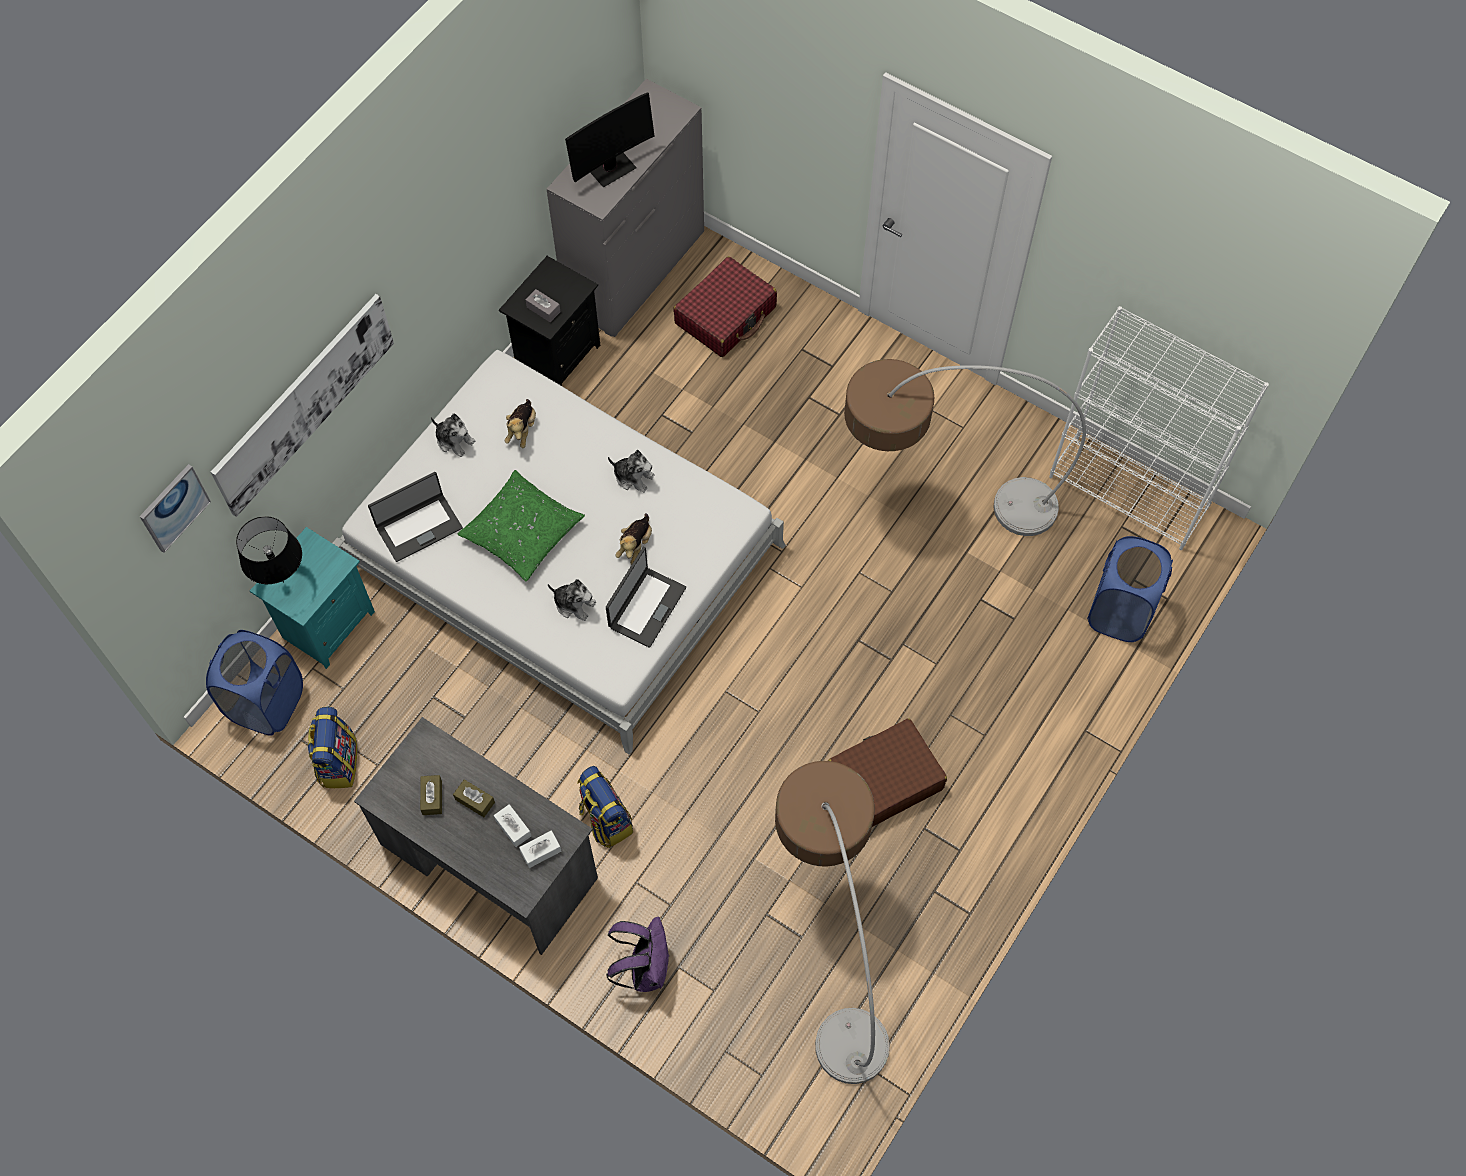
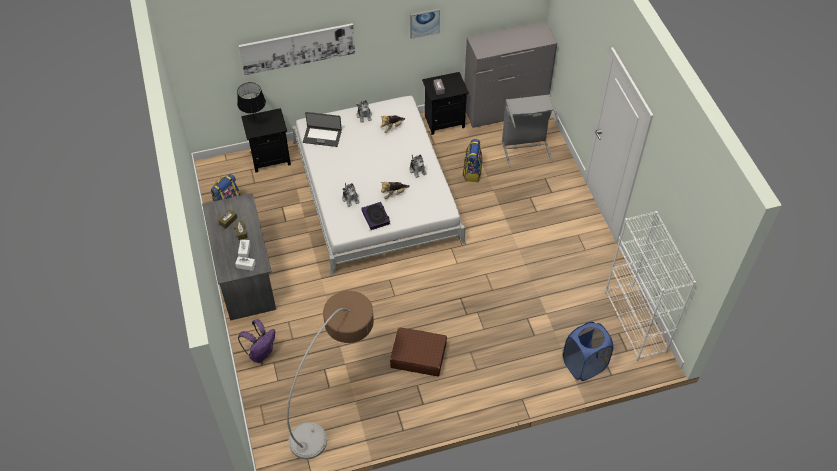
camera: 40 degrees right, 10 degrees down
(174, 507) = (215, 48): picture -> picture (424, 23)
(267, 703) = (225, 170): blue laundry basket -> none
(326, 624) = (270, 158): turquoise nightstand -> black nightstand
(522, 532) = (357, 161): green pillow -> none
(605, 819) = (299, 291): backpack -> backpack (472, 172)
(611, 168) = (498, 43): monitor -> none
(646, 607) = (376, 217): laptop -> book
(726, 315) = (525, 147): red suitcase -> grey laundry basket
(937, 505) = (543, 271): floor lamp -> none

